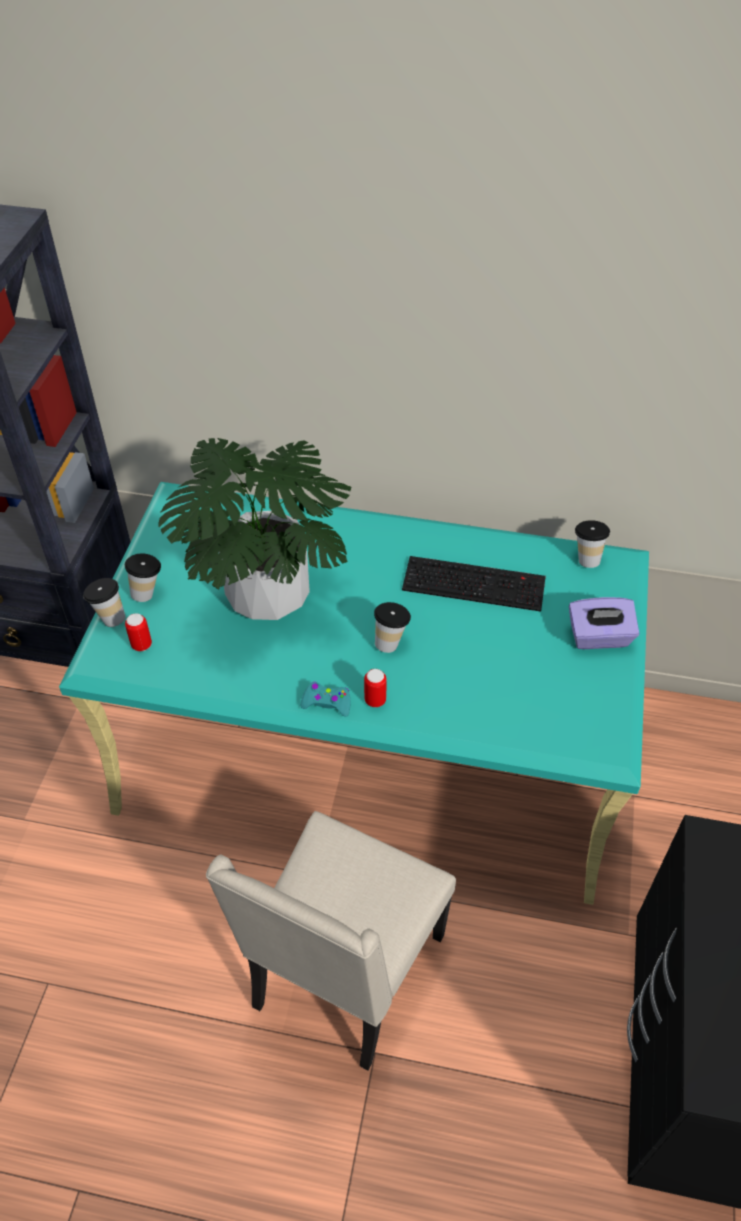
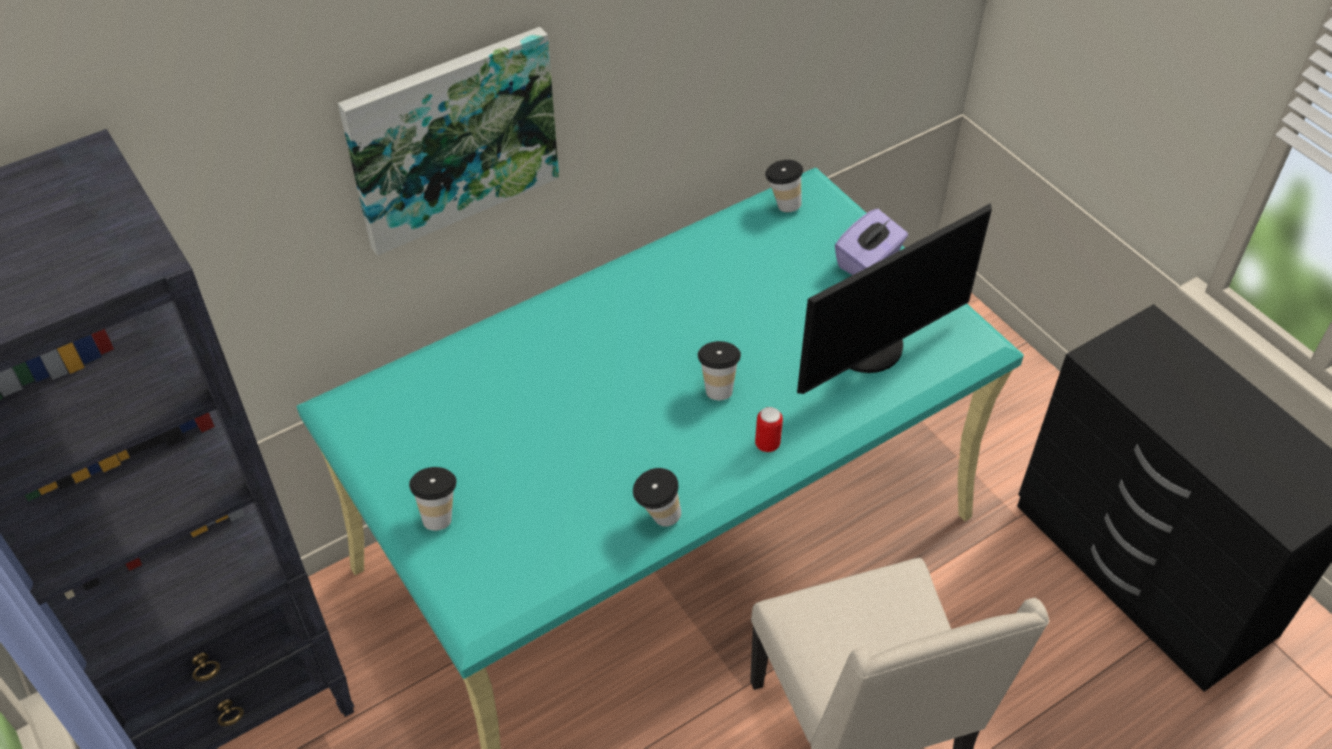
camera: 45 degrees left, 0 degrees up
(109, 617) = (431, 566): cup -> cup (657, 517)
(141, 645) = (499, 565): can -> none
(269, 594) = (559, 427): potted plant -> none
(307, 348) = (452, 138): none -> picture
(327, 703) = (731, 478): turquoise game controller -> none
(475, 583) = (723, 286): keyboard -> none
(523, 695) = (871, 350): none -> monitor

